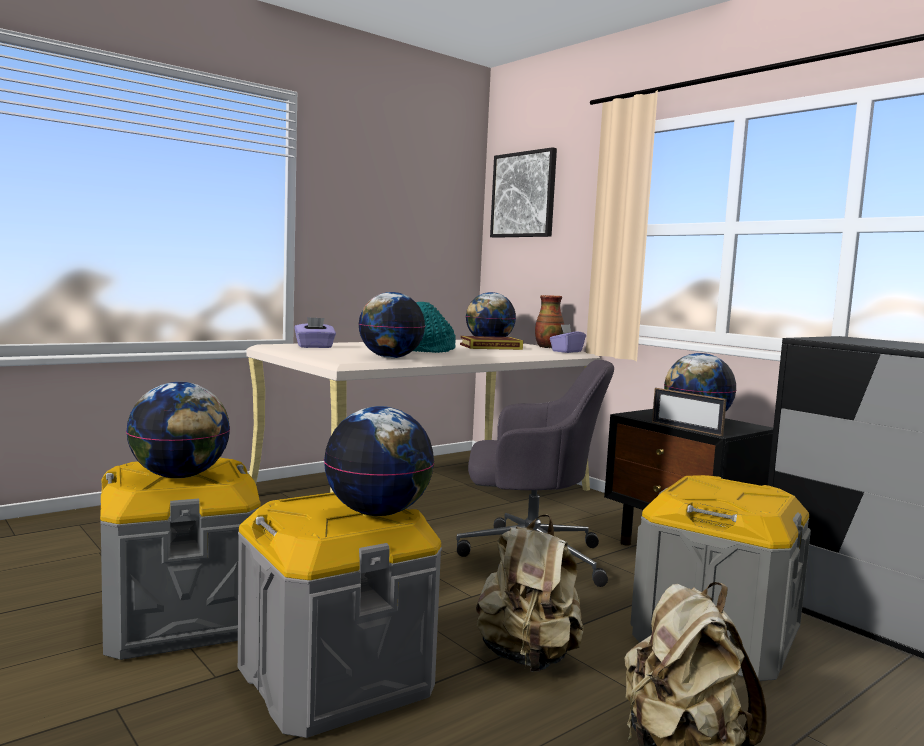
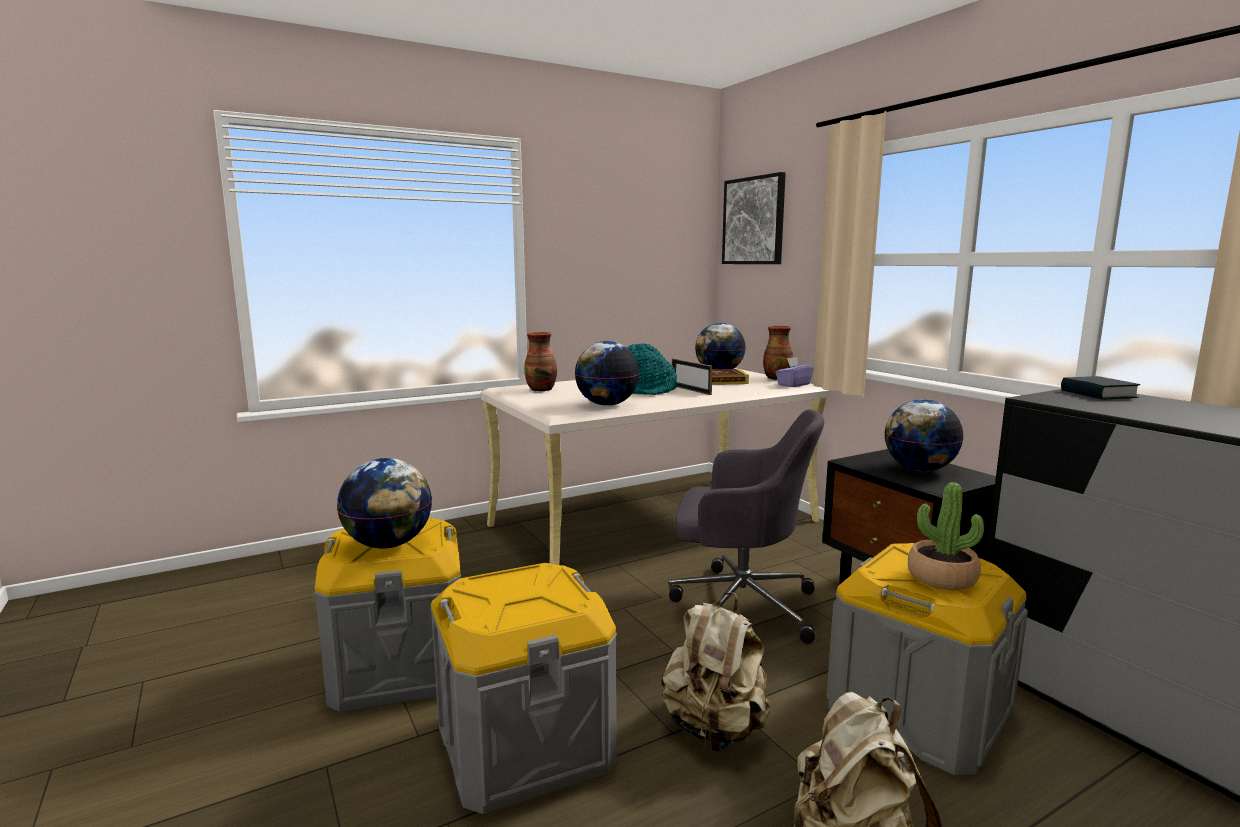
camera: 10 degrees right, 5 degrees up
(315, 347) = (541, 390): purple tissue box -> vase
(378, 513) = (555, 597): globe -> none
(686, 428) = (904, 482): picture frame -> picture frame (690, 390)
(738, 497) = (941, 578): none -> potted plant
(857, 339) = (1097, 394): none -> book

